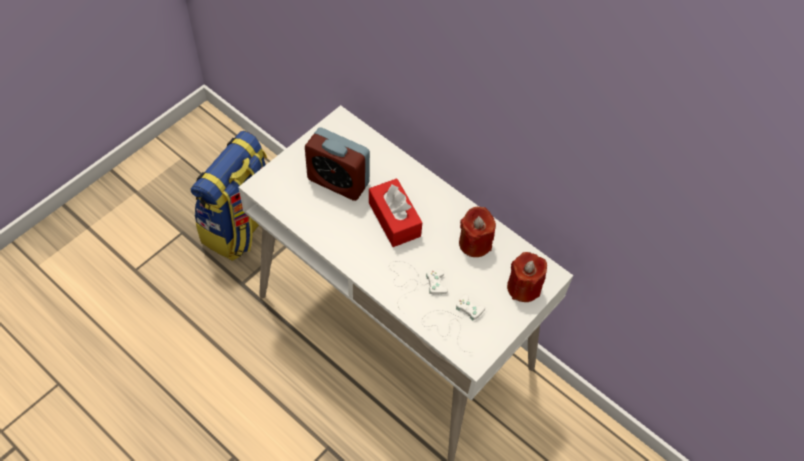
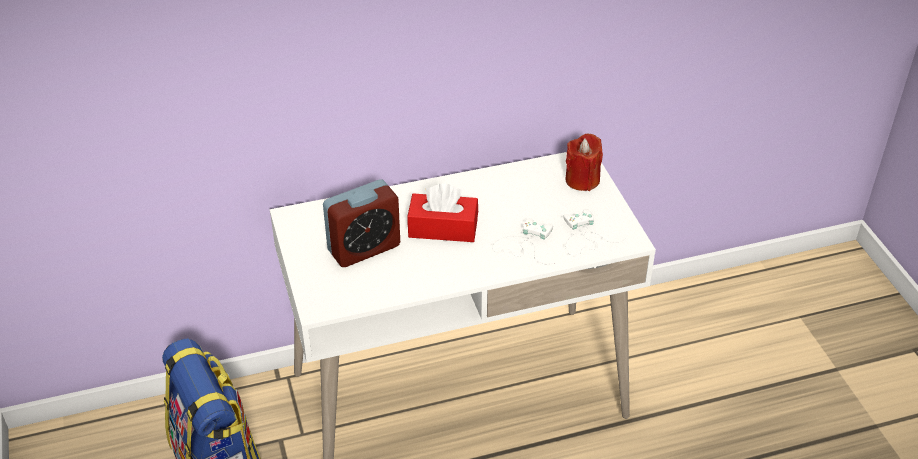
camera: 55 degrees left, 15 degrees down
(474, 243) = (513, 189): red candle -> none

